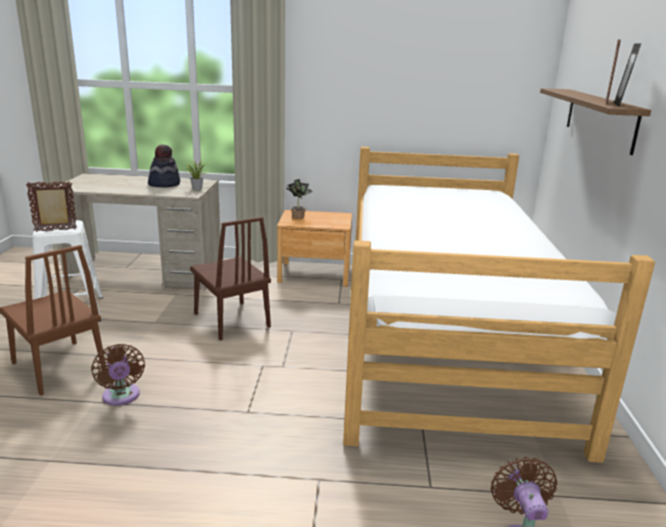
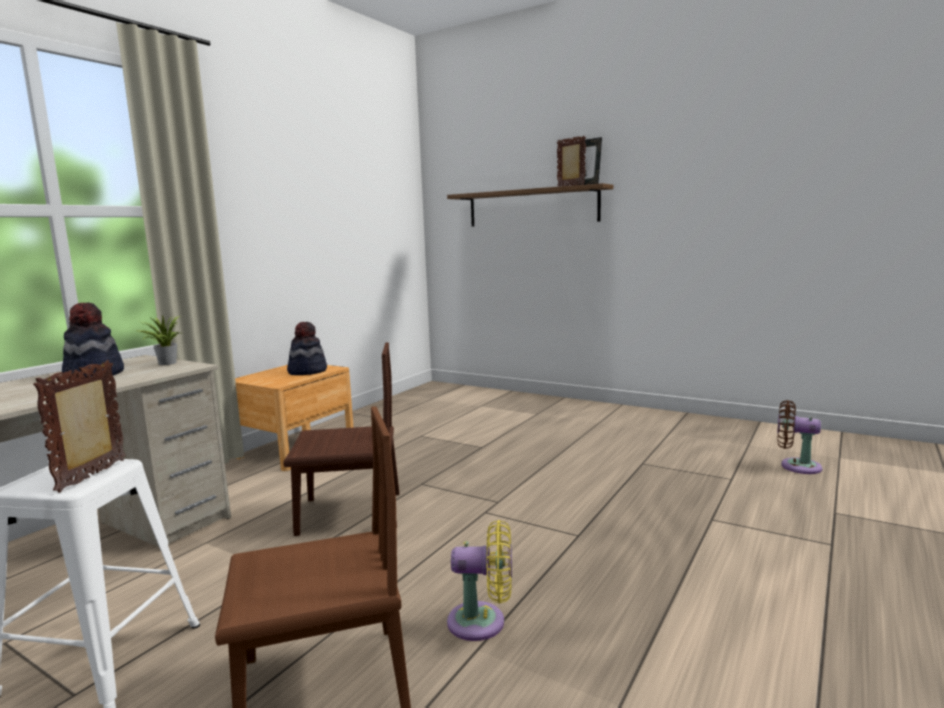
camera: 60 degrees left, 10 degrees down
(121, 397) = (483, 622): brown fan -> yellow fan
(298, 216) = (264, 378): potted plant -> none
(326, 221) = (307, 371): none -> hat
(443, 335) = (507, 426): bed -> none

